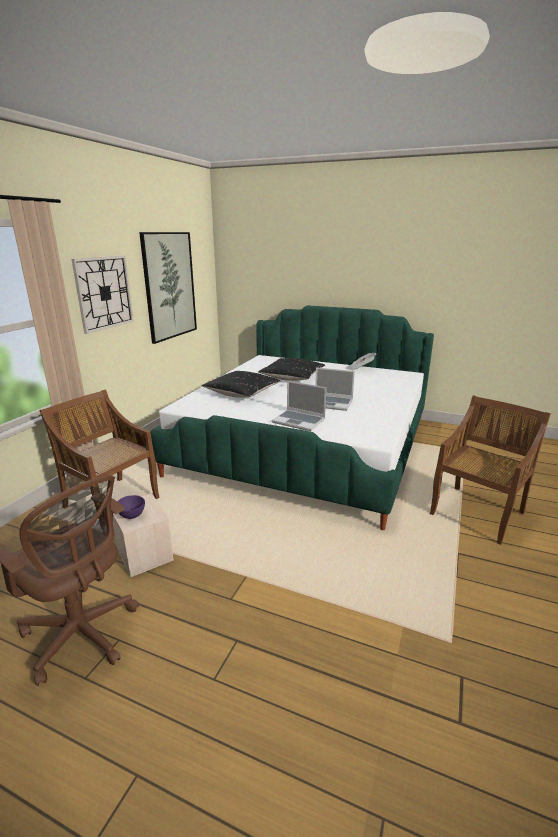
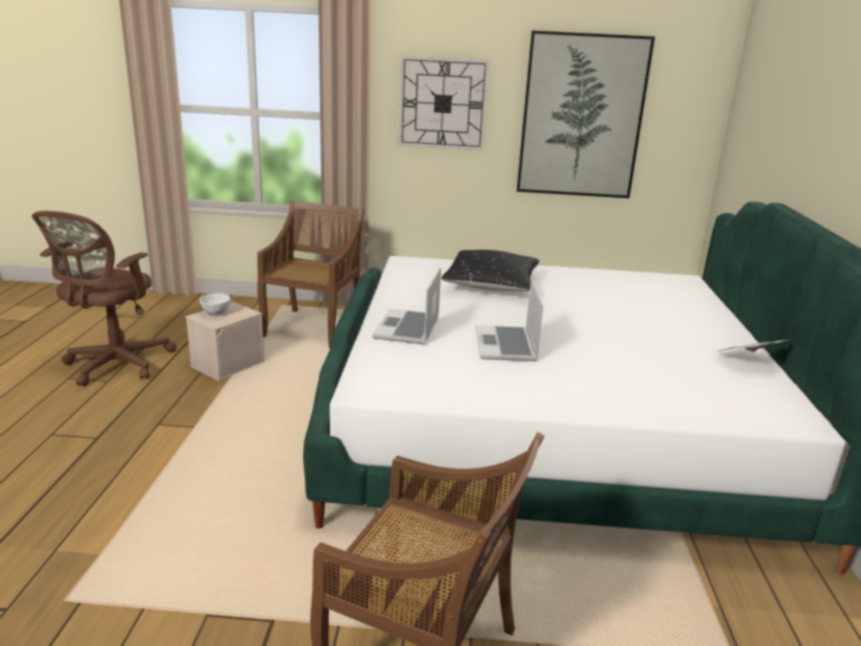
camera: 70 degrees right, 0 degrees up
(131, 515) = (216, 313): purple bowl -> white bowl
(292, 377) = (606, 308): black pillow -> none

